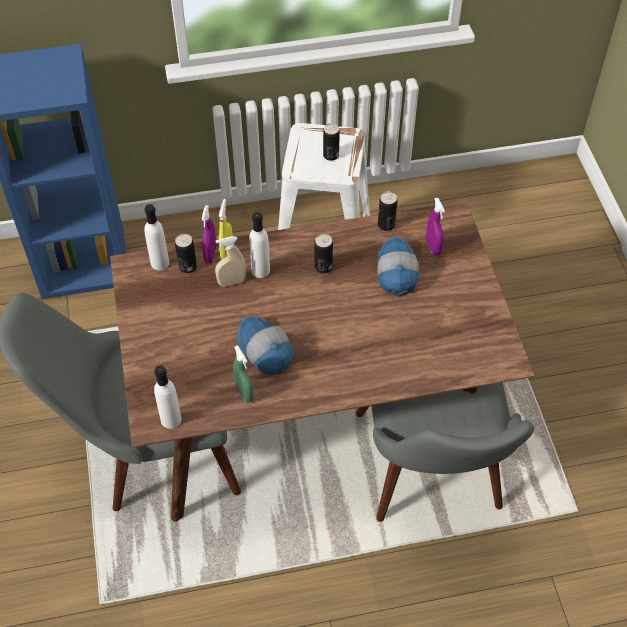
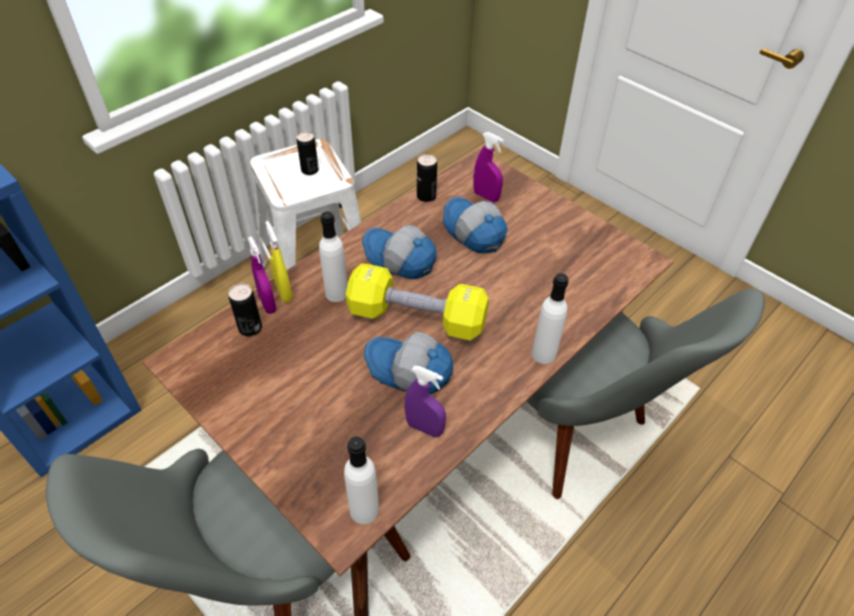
camera: 35 degrees left, 5 degrees down
(160, 263) = (213, 339): white bottle -> white bottle (543, 354)
(231, 282) = (314, 319): beige spray bottle -> none
(244, 392) = (424, 428): green spray bottle -> purple spray bottle
(300, 317) = (417, 317): none -> yellow dumbbell
(323, 267) = (399, 259): can -> cap

